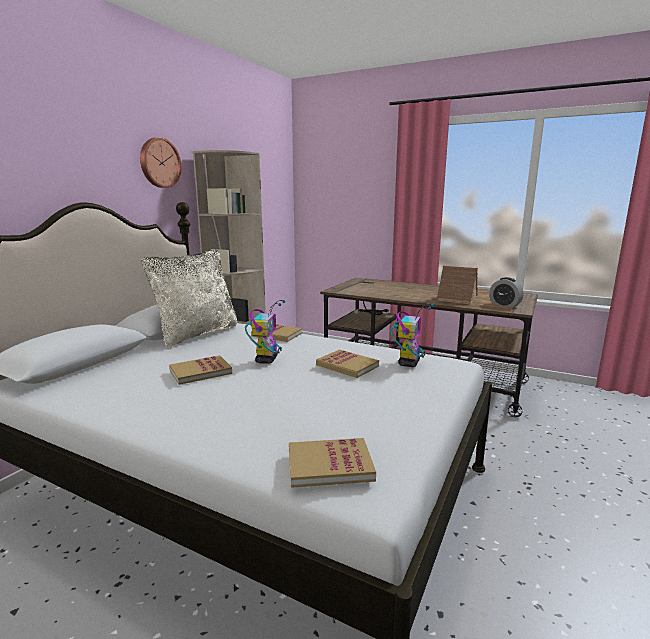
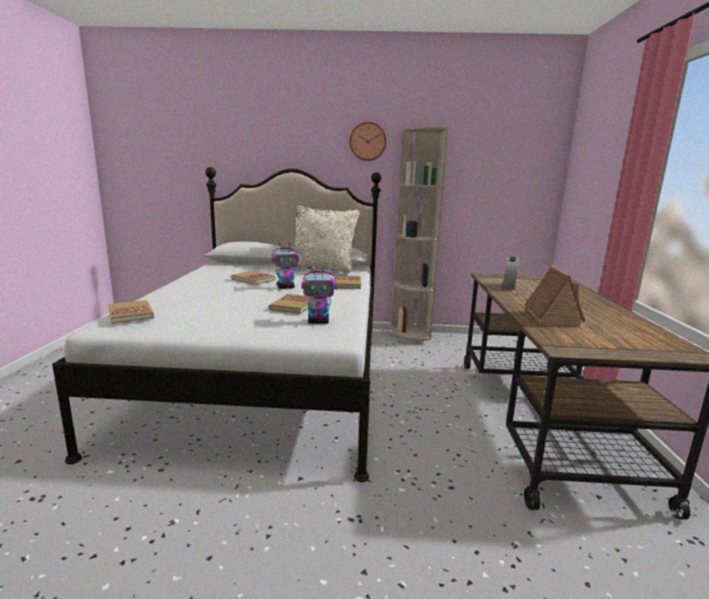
camera: 65 degrees right, 0 degrees up
(504, 305) = (580, 341): alarm clock -> alarm clock (509, 286)

